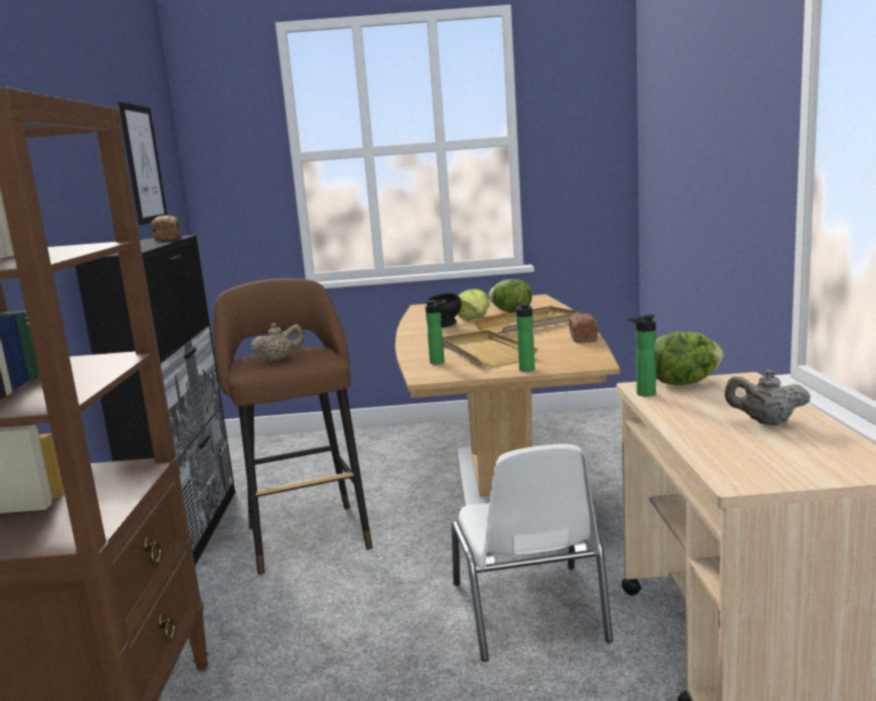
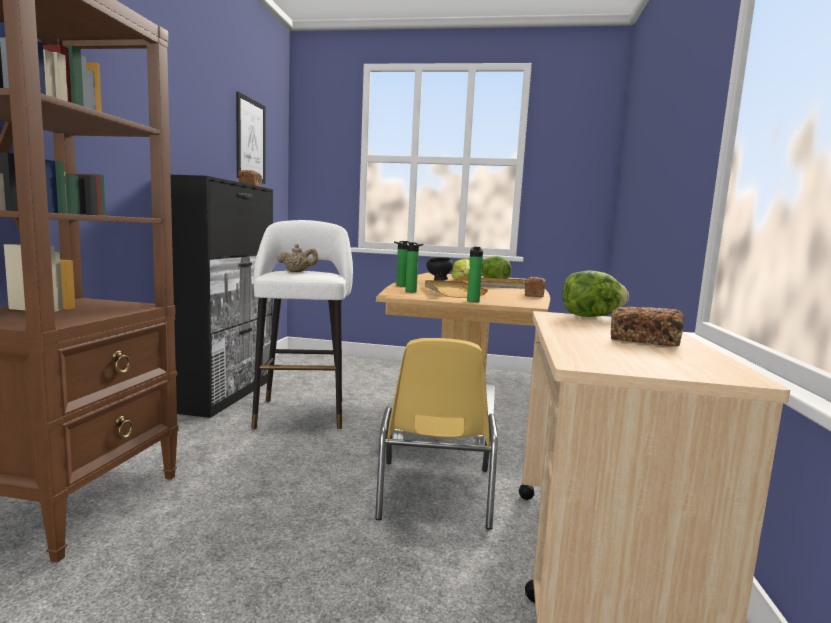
camera: 10 degrees right, 5 degrees down
(306, 534) = (301, 411): brown stool -> white stool
(529, 612) = (434, 494): white chair -> yellow chair
(643, 394) = (549, 317): bottle -> bottle (399, 285)
(766, 422) = (644, 341): beige teapot -> bread

